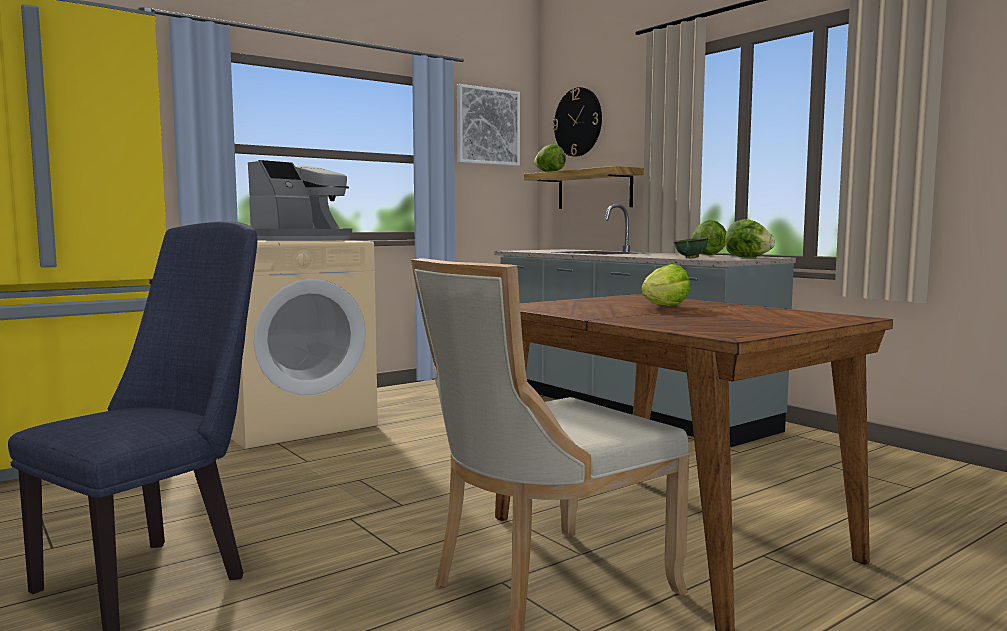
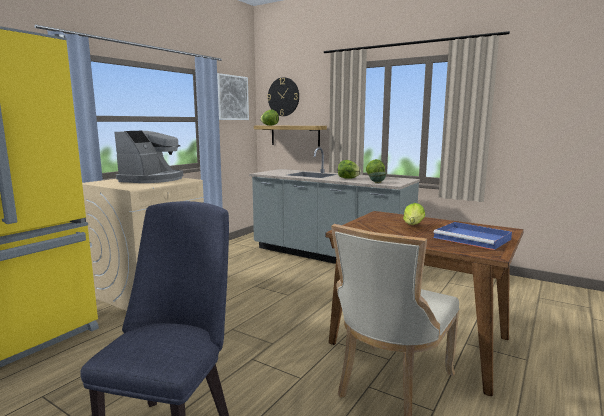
camera: 20 degrees left, 5 degrees up
(743, 321) = (473, 238): none -> blue tray
(747, 257) = (400, 180): lettuce -> lettuce (348, 178)

